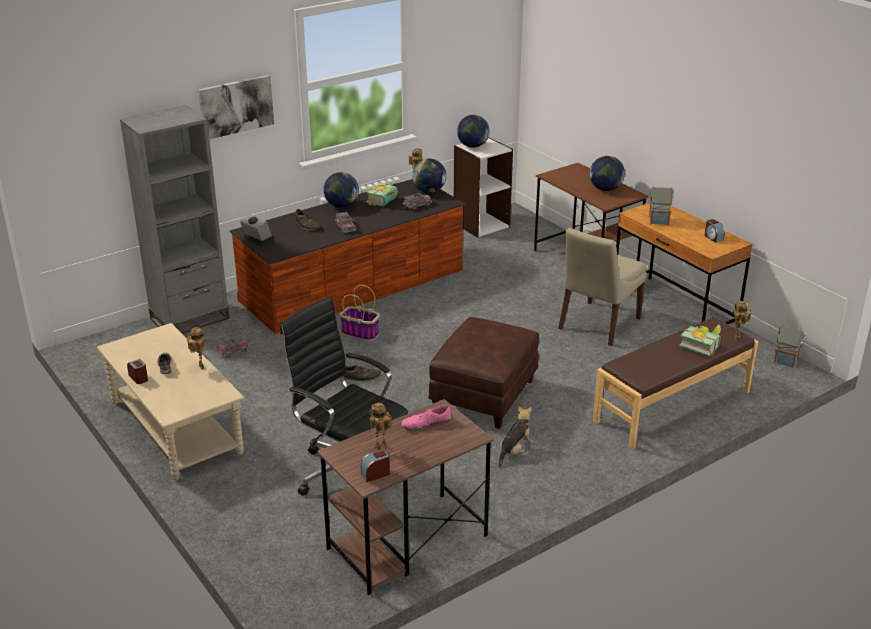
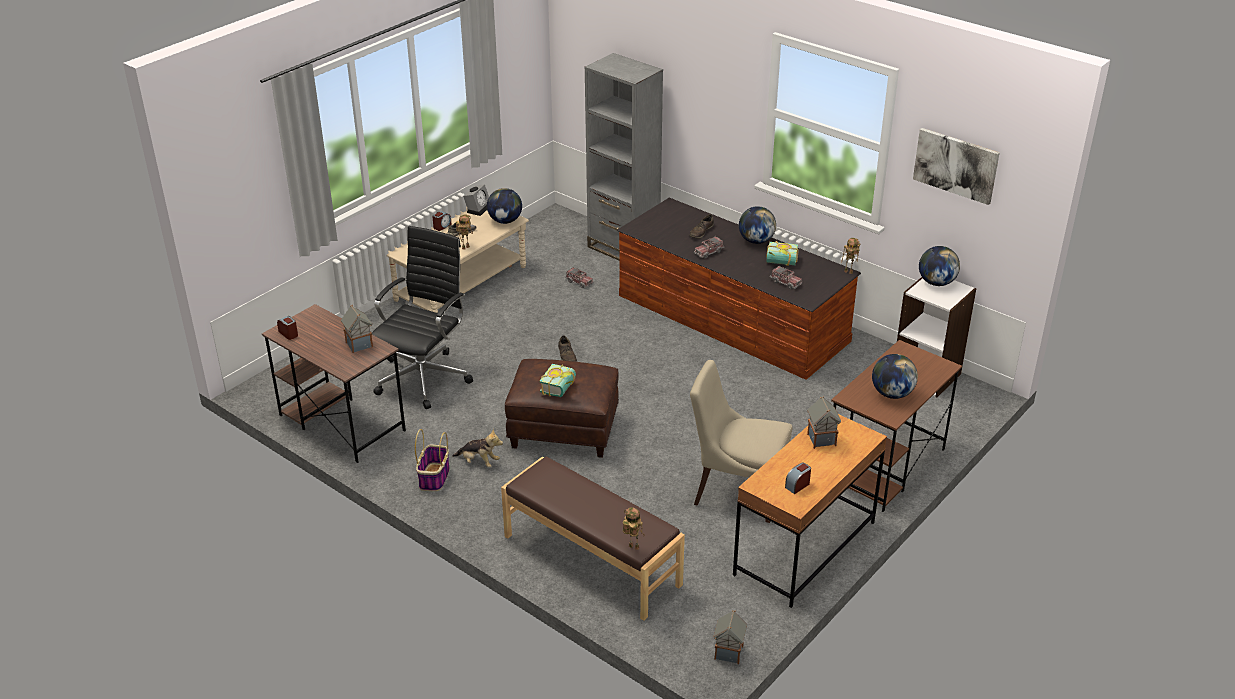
camera: 75 degrees right, 5 degrees up
(236, 106) = (708, 94): picture -> picture (956, 165)
(256, 239) = (658, 213): alarm clock -> alarm clock (478, 208)
(361, 333) = (643, 340): basket -> basket (434, 478)
(380, 448) = (322, 330): toy robot -> none
(426, 423) = (359, 345): pink shoe -> toy house
(429, 191) = (826, 284): globe -> globe (505, 221)
(700, 346) = (604, 520): book -> book (561, 388)

